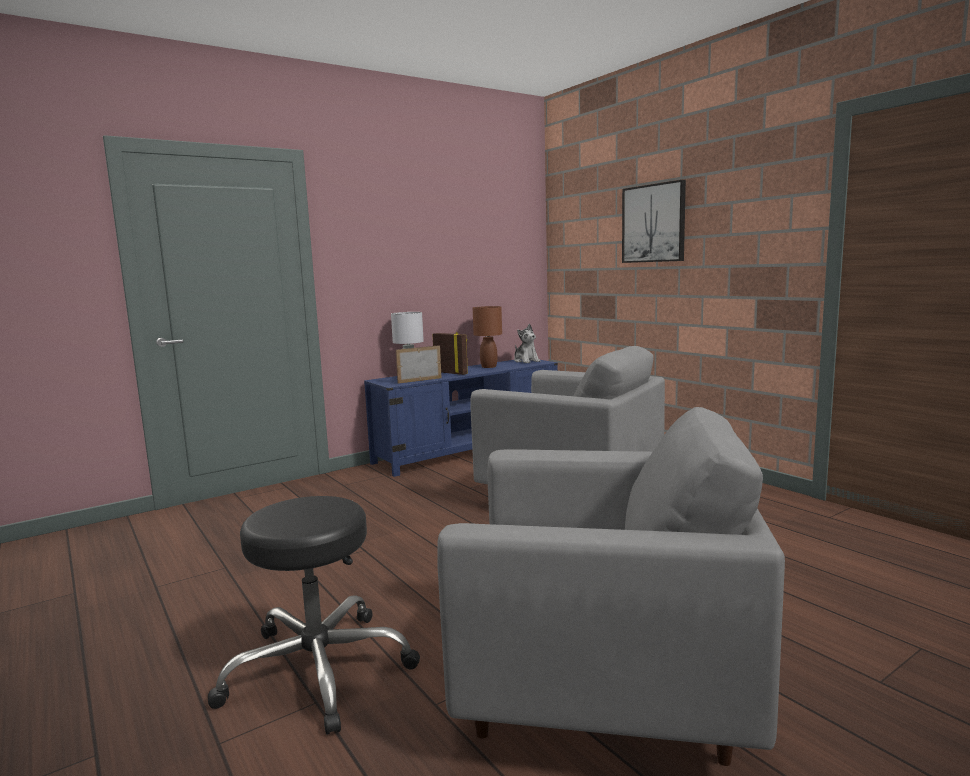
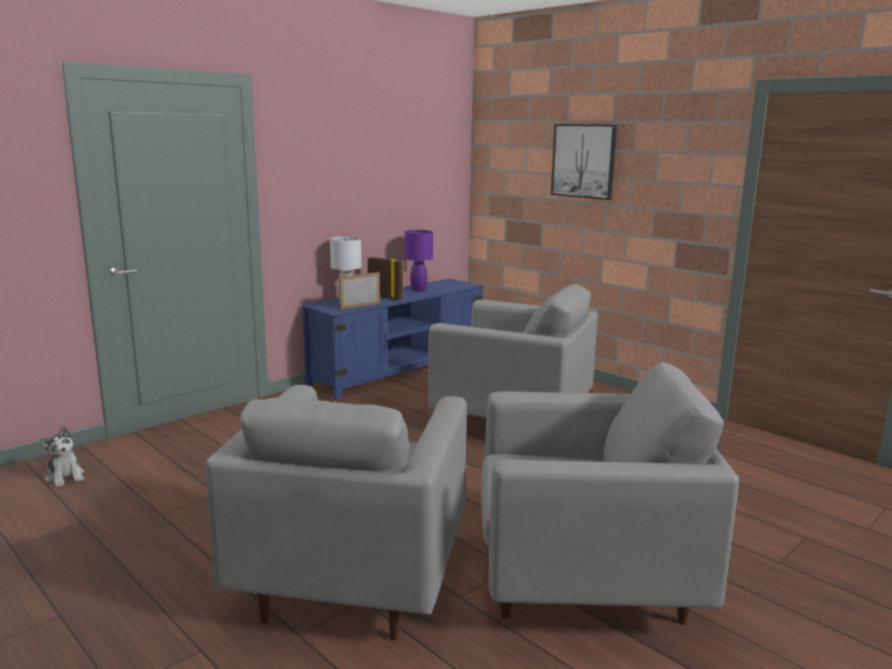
camera: 10 degrees left, 5 degrees up
(319, 669) = (353, 576): black stool -> grey armchair
(488, 367) = (418, 290): brown table lamp -> purple table lamp
(526, 361) = (451, 283): plush toy -> plush toy (65, 477)

